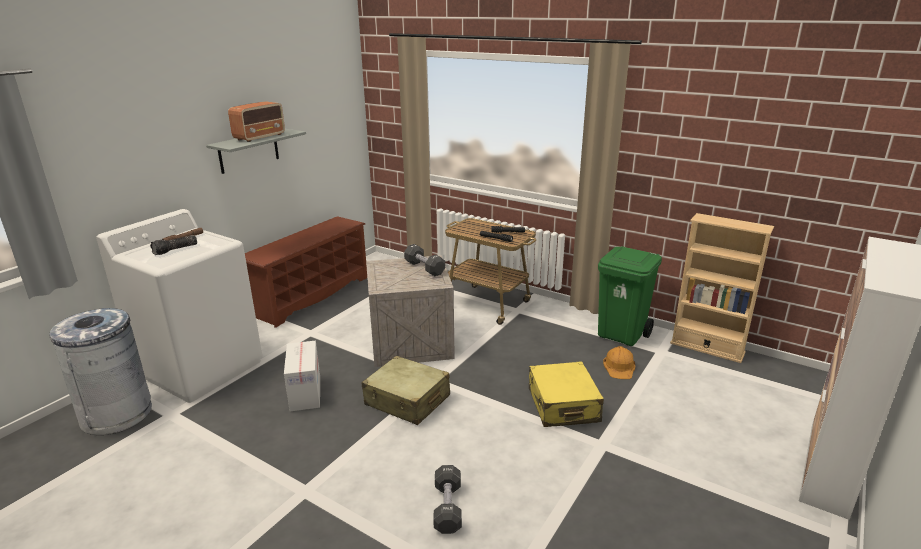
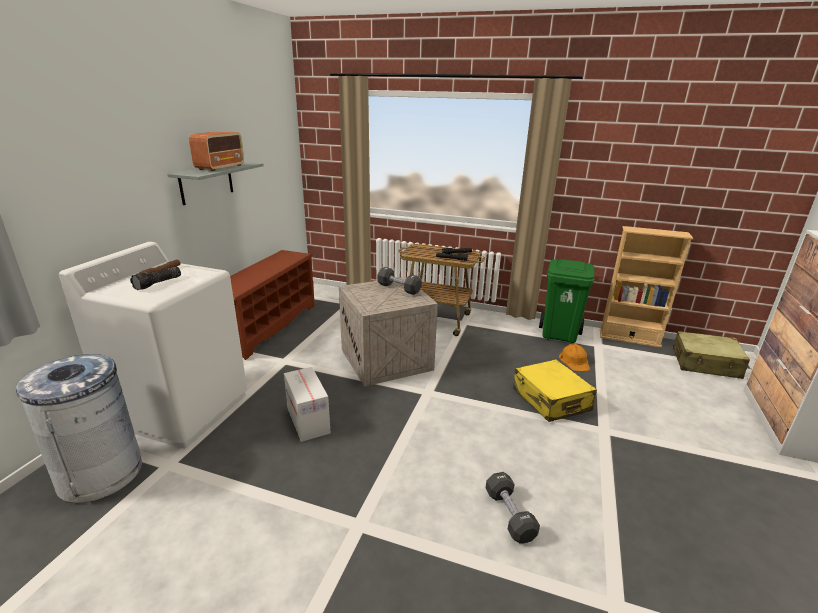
camera: 15 degrees left, 0 degrees up
(407, 400) = (412, 414): beige suitcase -> beige suitcase (705, 364)

